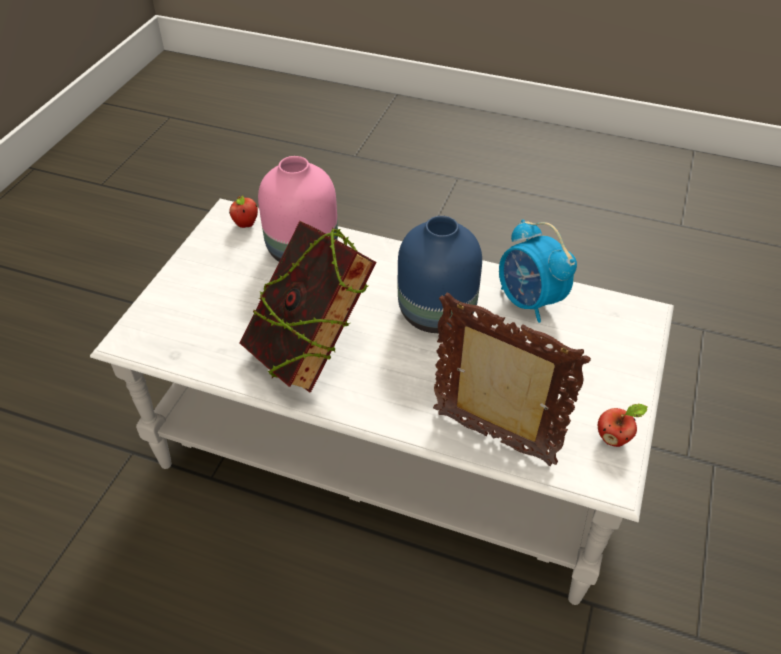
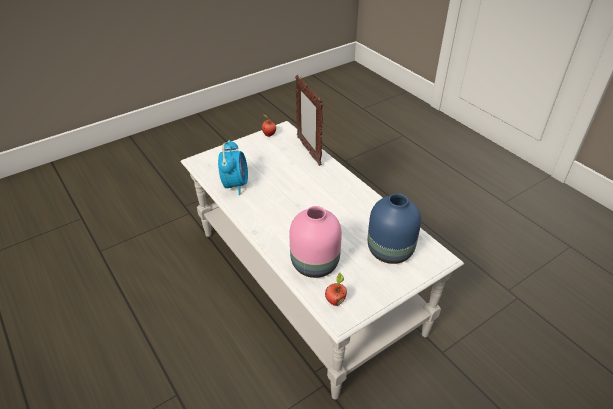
camera: 145 degrees left, 5 degrees down
(310, 351) = (352, 209): book -> none
(436, 311) = (279, 200): blue vase -> blue vase (390, 251)

